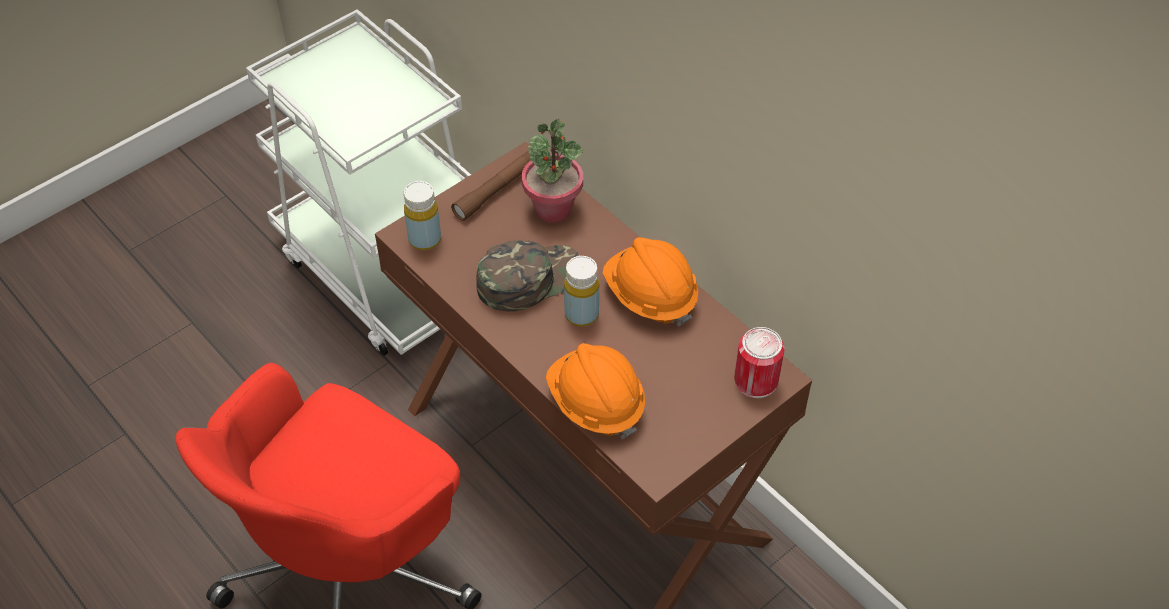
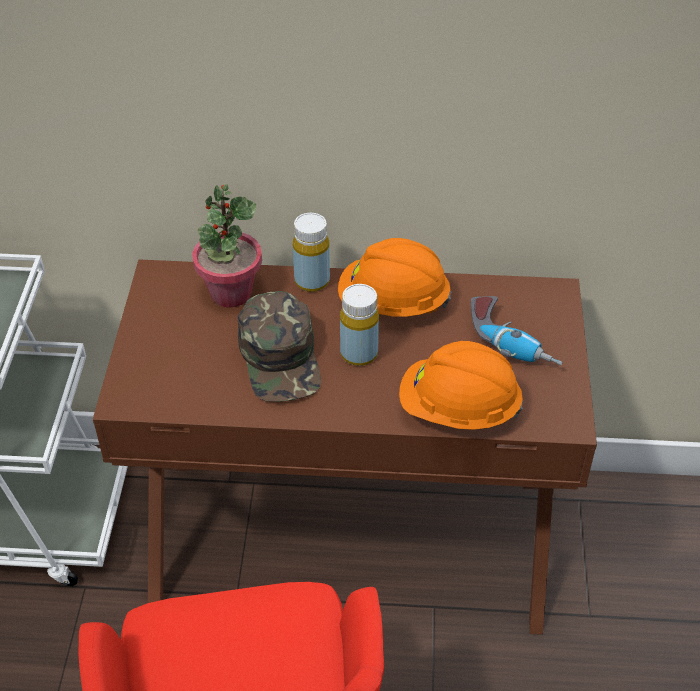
camera: 45 degrees left, 5 degrees down
(425, 239) = (148, 391): yellow bottle -> yellow bottle (312, 281)
(497, 190) = (162, 310): brown flashlight -> none
(529, 278) = (281, 357): green cap -> green cap turned 150 degrees clockwise
(696, 388) = (512, 342): none -> power drill
(756, 380) = (544, 306): can -> none

